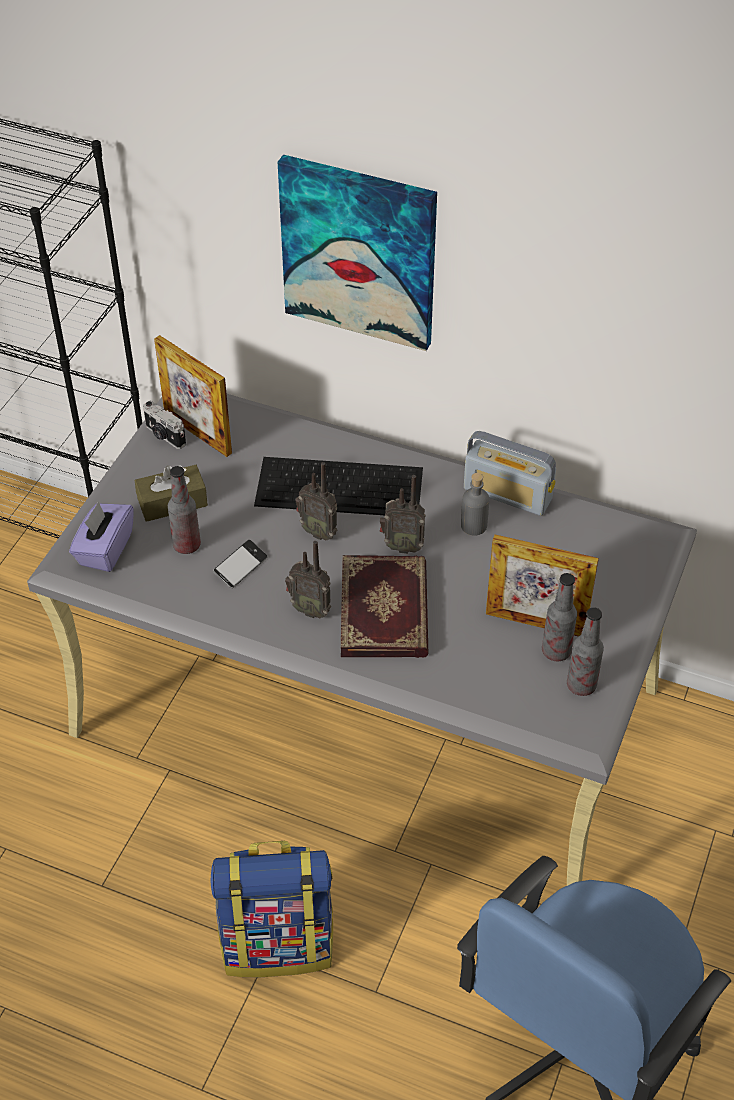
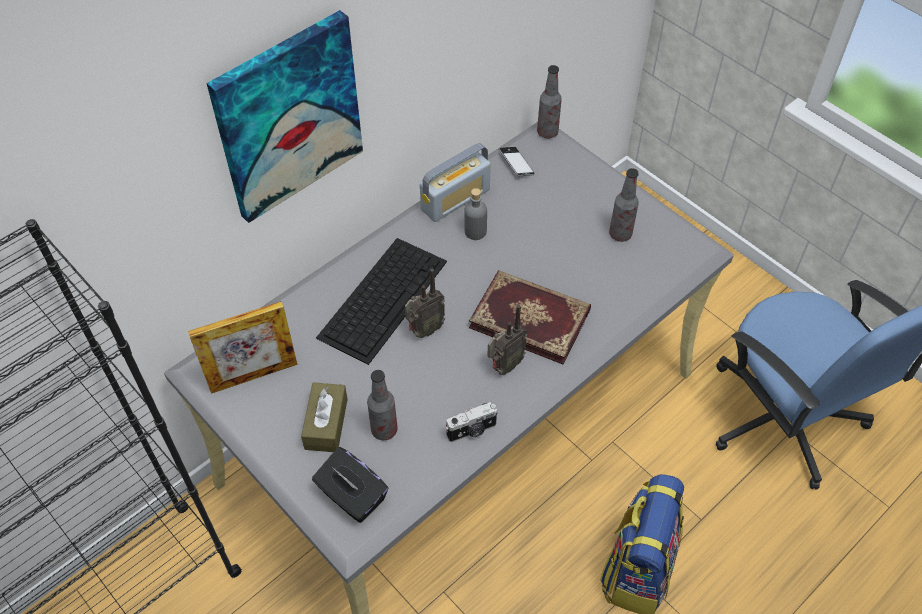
camera: 65 degrees left, 5 degrees up
(105, 549) = (352, 496): purple tissue box -> black tissue box
(164, 436) = (239, 402): camera -> camera (472, 431)
(240, 567) = (432, 398): phone -> phone (516, 164)
(402, 546) = (471, 282): radio -> none
(535, 623) = (588, 235): picture frame -> none
(581, 685) = (657, 233): bottle -> bottle (547, 132)

